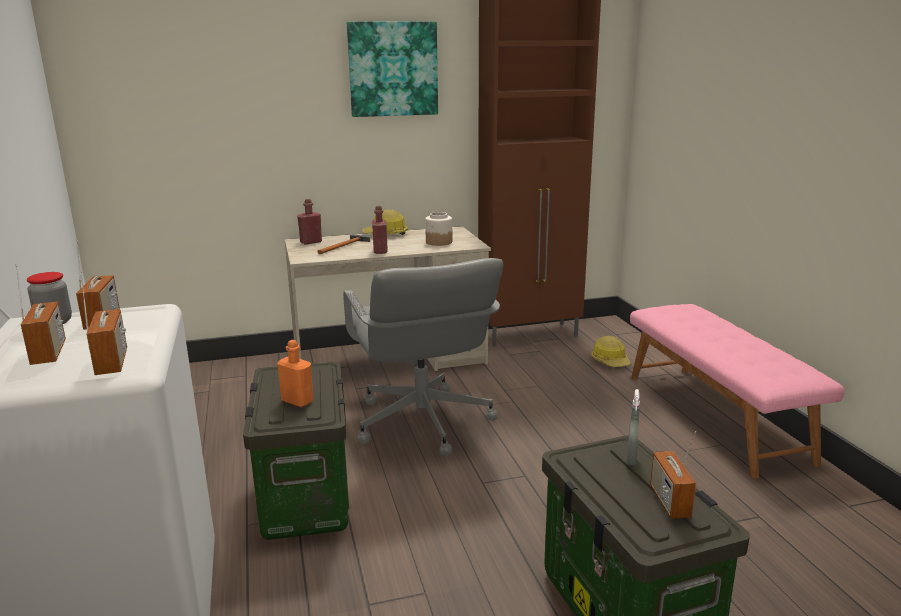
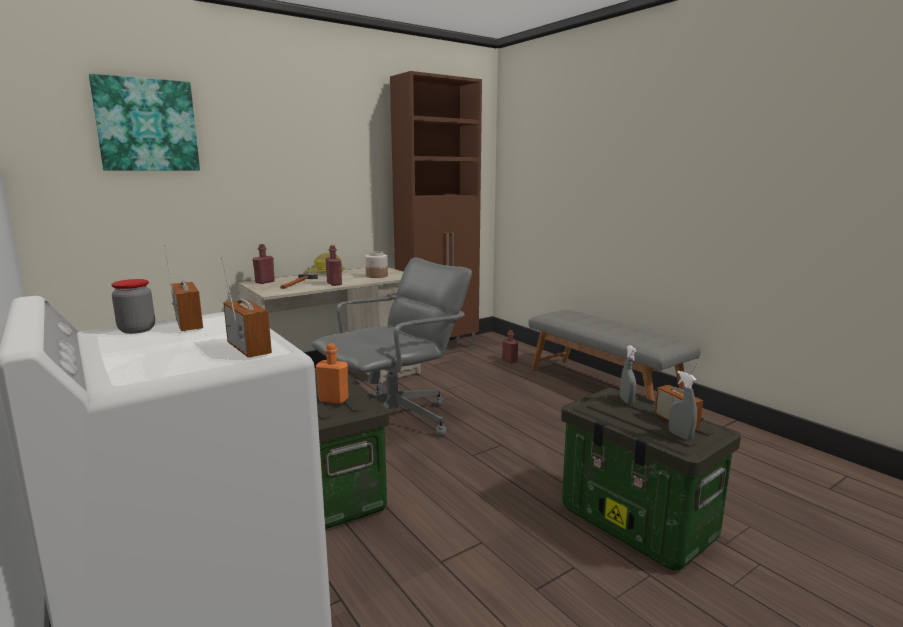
camera: 20 degrees left, 5 degrees down
(49, 353) = (168, 349): radio -> none
(393, 69) = (325, 137): picture -> picture (147, 125)
(422, 423) = (395, 421): grey office chair -> grey office chair turned 90 degrees counterclockwise
(610, 361) = (509, 361): hard hat -> red bottle
(655, 523) = (680, 436): none -> grey spray bottle
(715, 416) = (603, 386): pink bench -> grey bench

